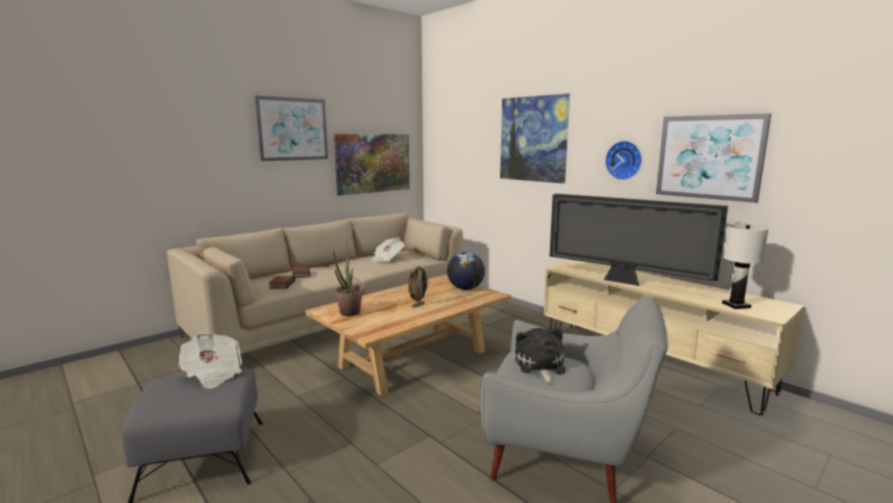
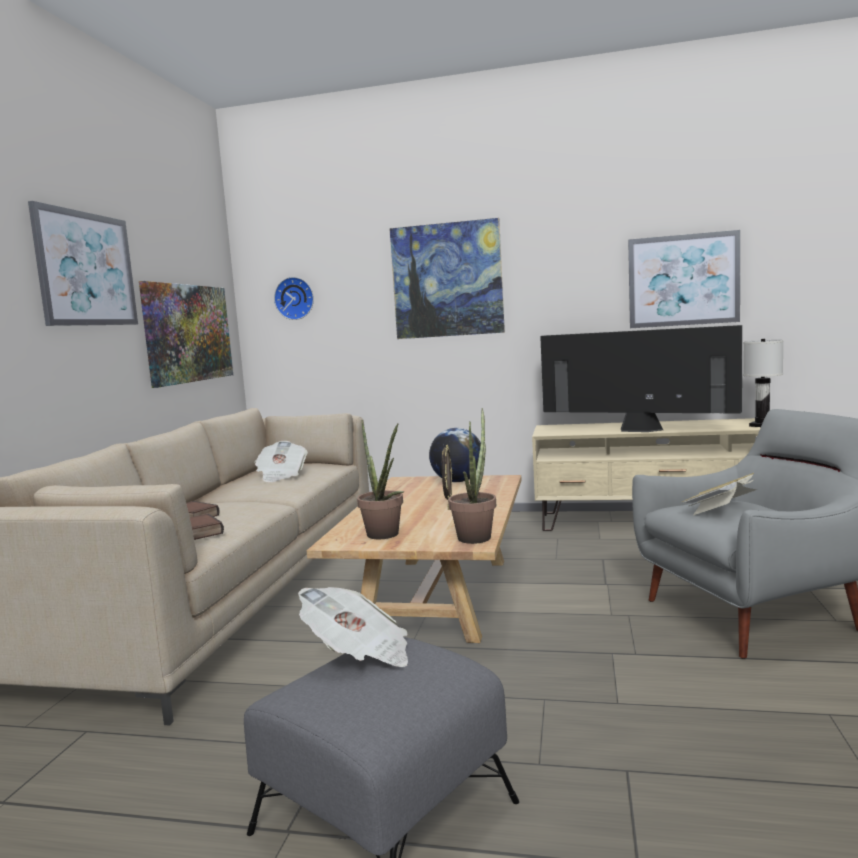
camera: 35 degrees left, 5 degrees down
(382, 330) = (476, 536): none -> potted plant
(540, 366) = (721, 510): plush toy -> book
(624, 160) = (584, 294): wall clock -> wall clock (295, 298)
(624, 282) = (637, 430): television -> television turned 150 degrees counterclockwise

